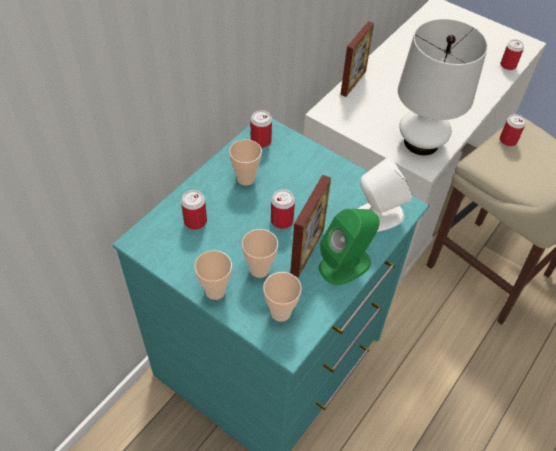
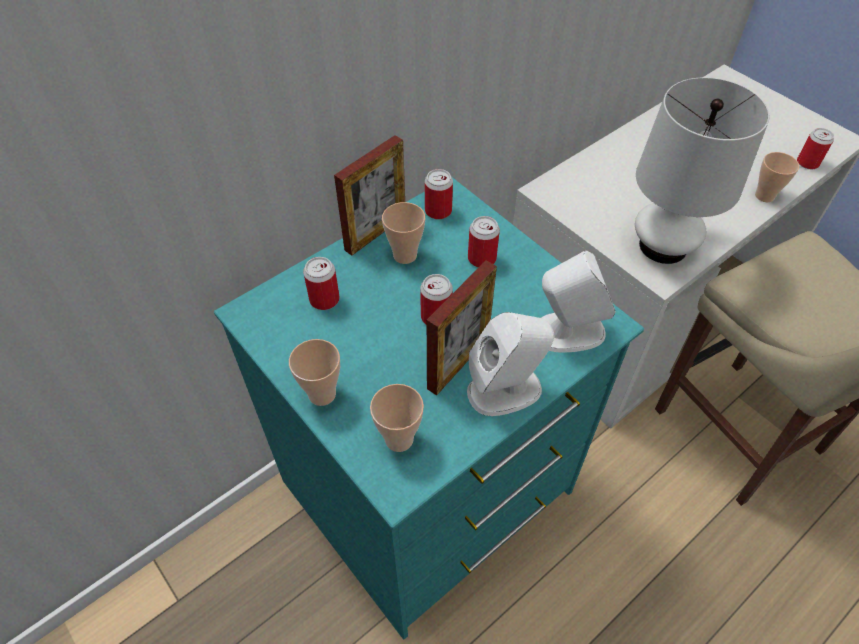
camera: 15 degrees right, 0 degrees up
(259, 269) = (388, 376): cup -> cup (764, 196)
(345, 264) = (505, 389): green speaker -> white speaker
(353, 82) = (590, 158): picture frame -> picture frame (375, 232)
(508, 140) = (786, 261): can -> can (482, 258)

